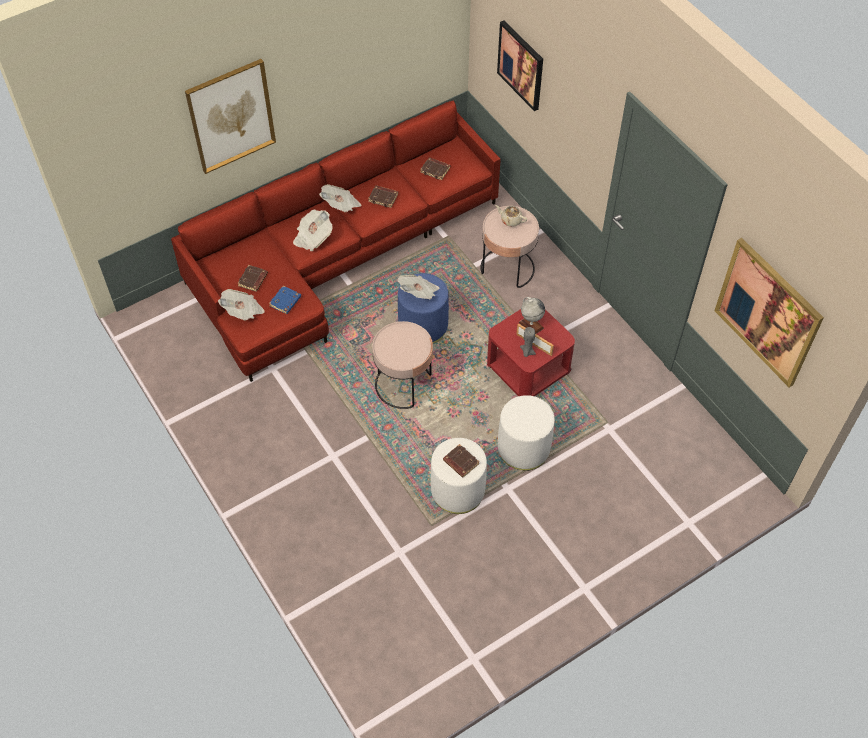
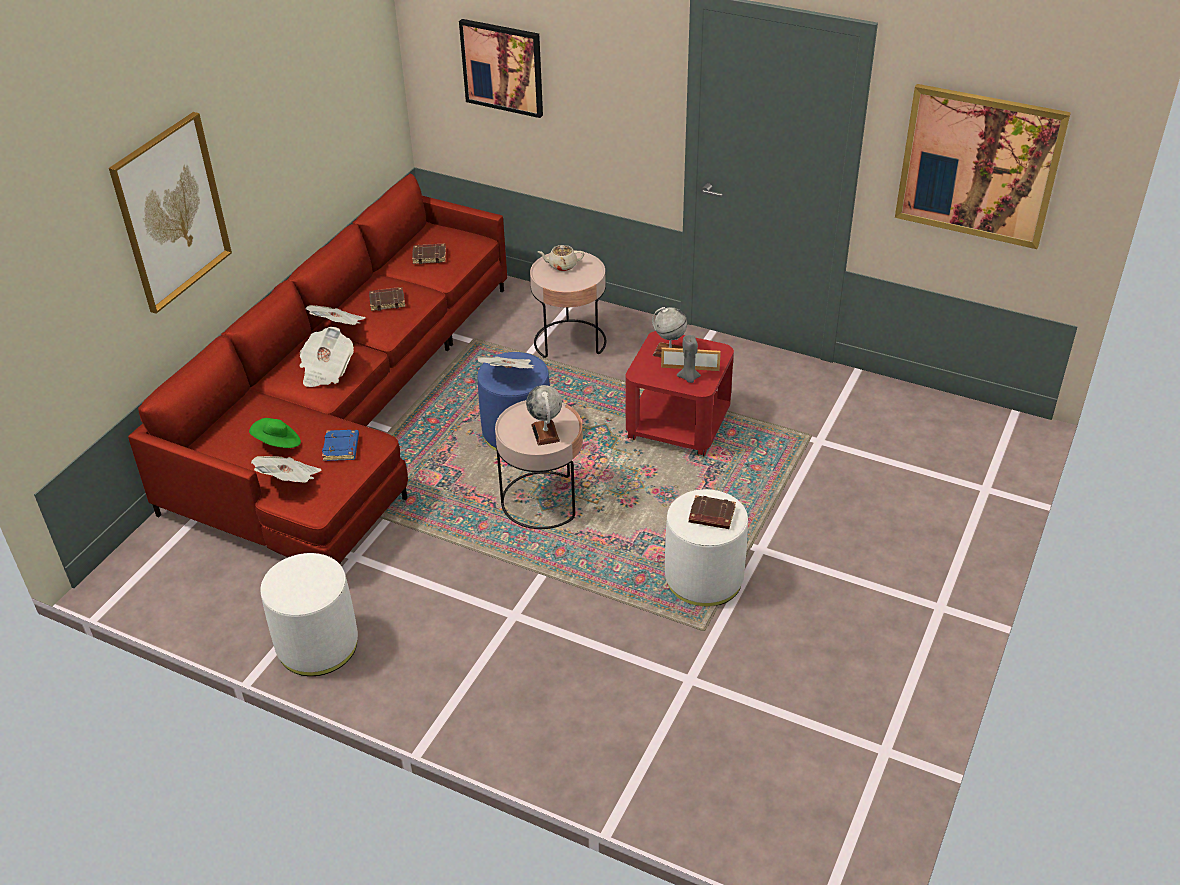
camera: 30 degrees left, 15 degrees down
(253, 280) = (278, 443): brown book -> green hat
(403, 353) = (545, 433): none -> globe
(523, 448) = (742, 501): white ottoman -> white ottoman (318, 645)

